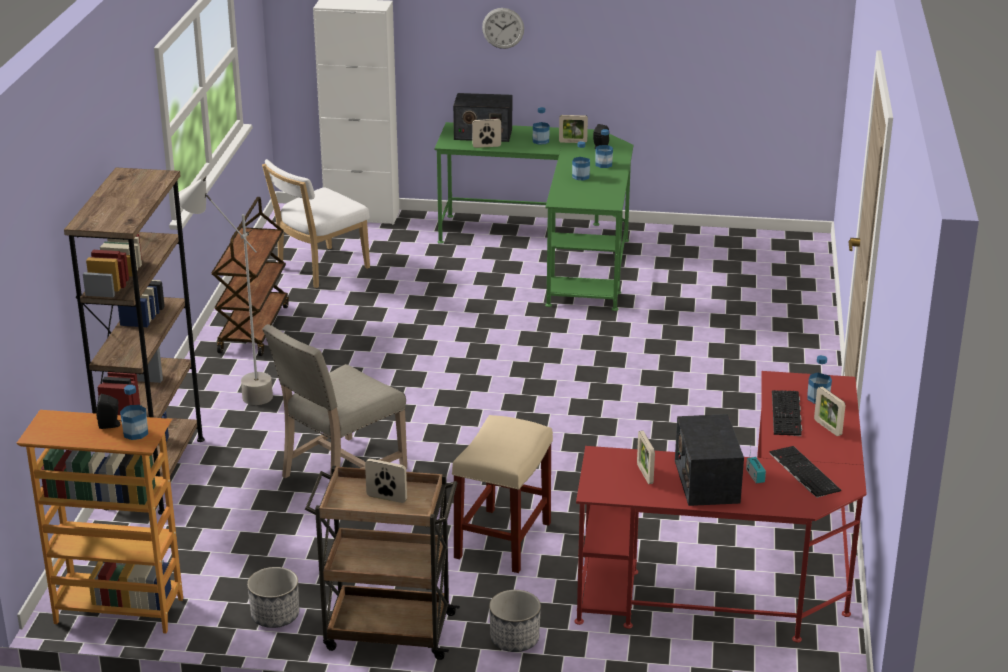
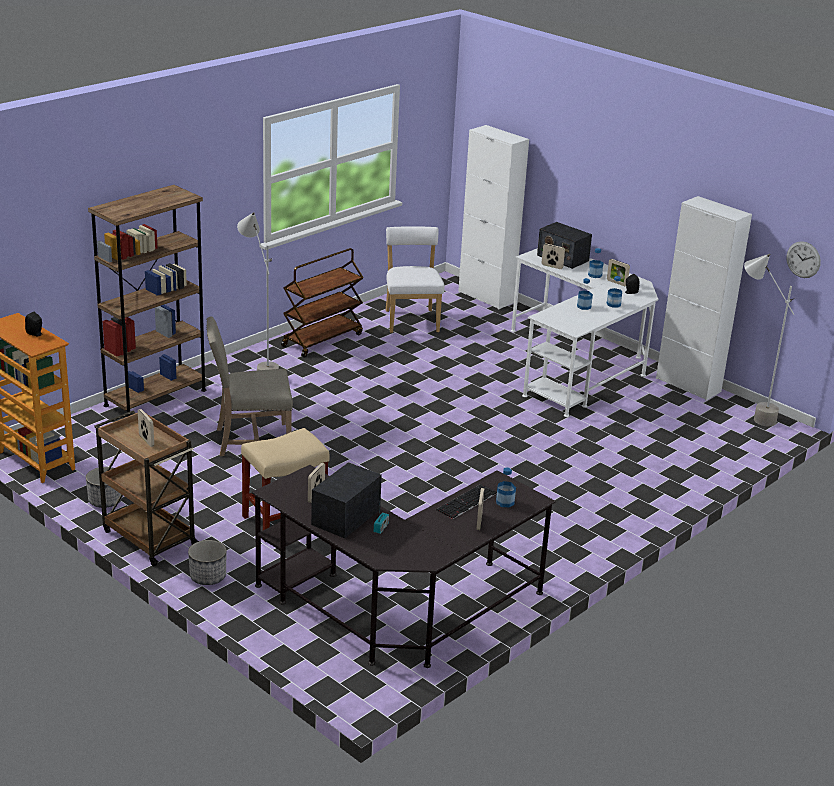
camera: 35 degrees right, 0 degrees up
(135, 433) = (40, 343): bottle -> none
(319, 269) = (411, 320): white chair -> white chair turned 90 degrees clockwise
(503, 28) = (598, 180): wall clock -> wall clock (803, 259)
(552, 252) = (579, 364): green desk -> white desk
(677, 234) = (688, 385): none -> white cabinet
(744, 573) = (399, 609): red desk -> black desk
(765, 242) = (748, 414): none -> grey floor lamp
(802, 471) = (416, 539): keyboard -> none

